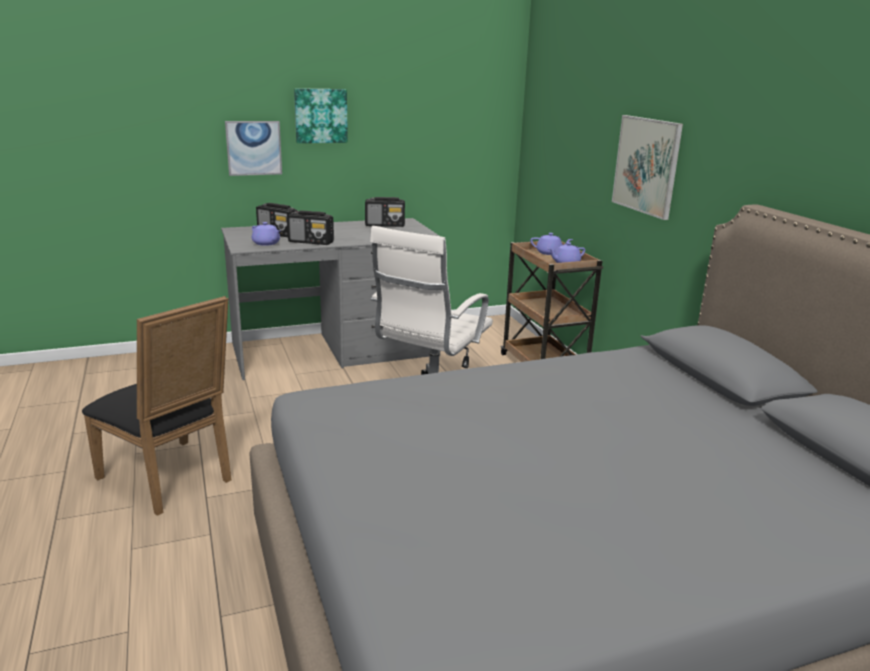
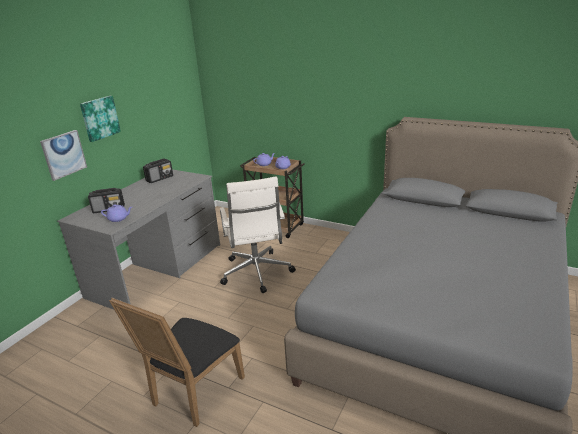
camera: 40 degrees left, 5 degrees up
(172, 480) = (193, 393): black chair -> black chair turned 120 degrees clockwise
(311, 242) = (144, 206): radio -> none
(646, 165) = (321, 106): picture -> none

